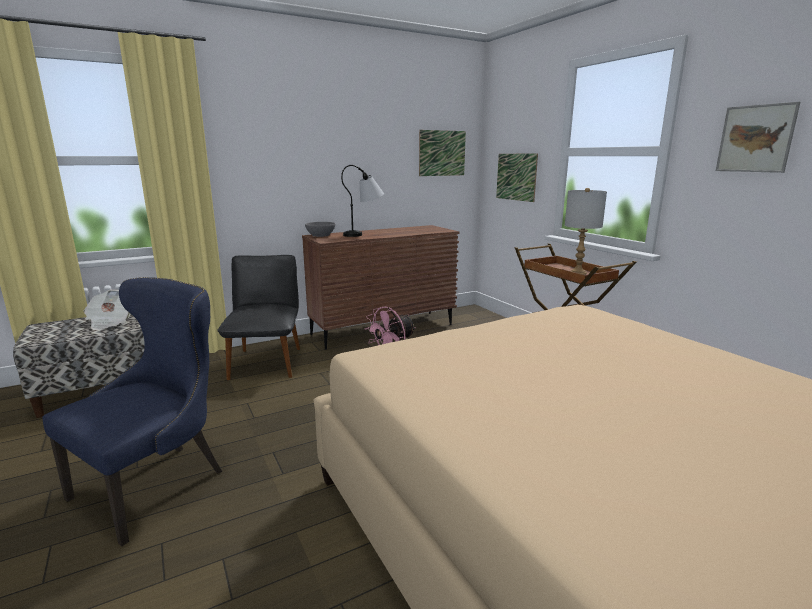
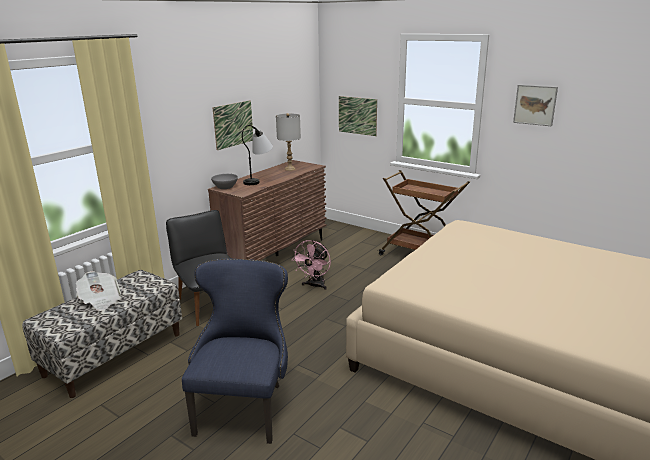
camera: 25 degrees left, 5 degrees up
(442, 153) = (295, 99): picture -> picture (233, 124)
(578, 273) = (431, 192): grey table lamp -> grey table lamp (290, 169)

